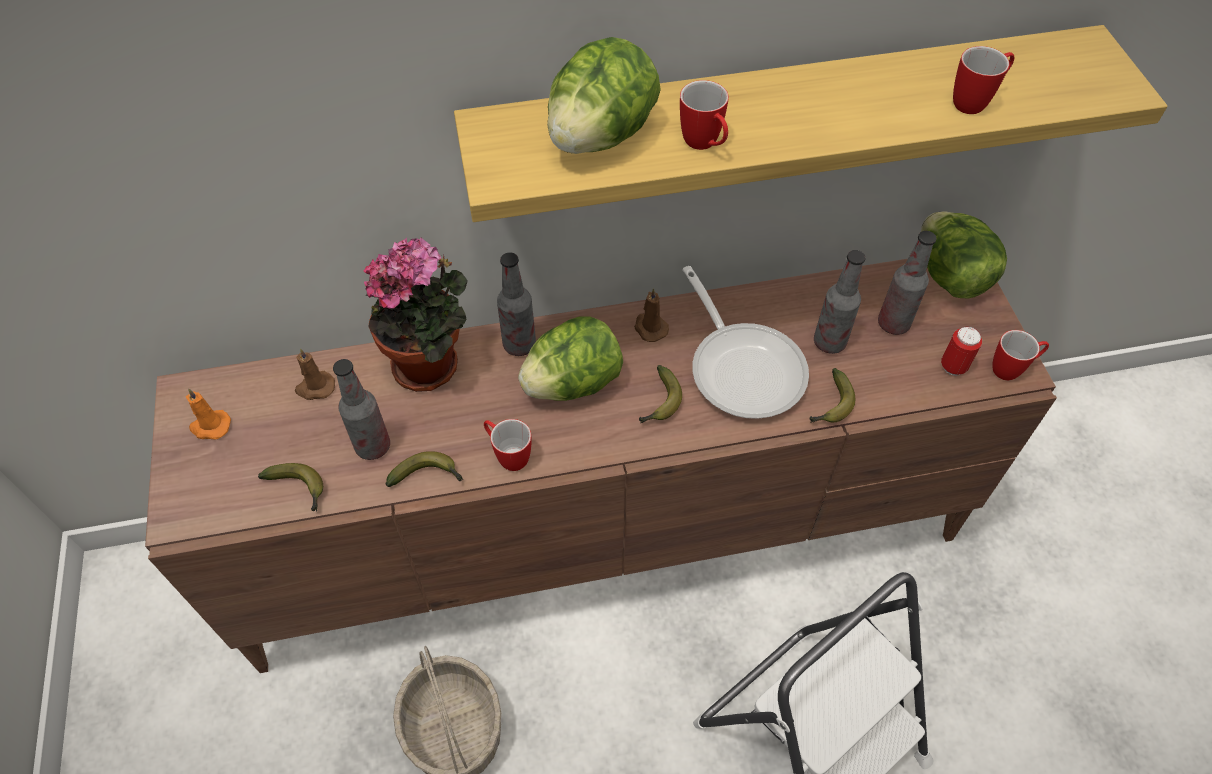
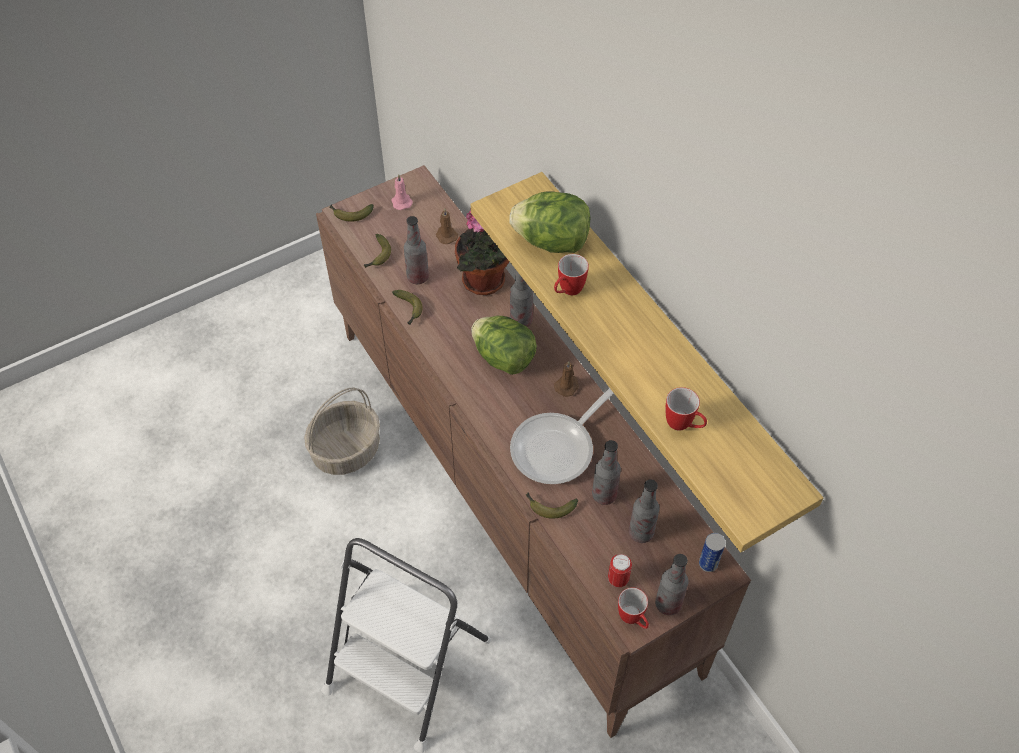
camera: 70 degrees right, 0 degrees up
(210, 426) = (401, 201): orange candle -> pink candle
(508, 455) = (437, 342): mug -> none
(659, 402) = (508, 408): banana -> banana (350, 214)
(950, 276) = (708, 563): lettuce -> can
(996, 330) = (668, 604): none -> bottle

